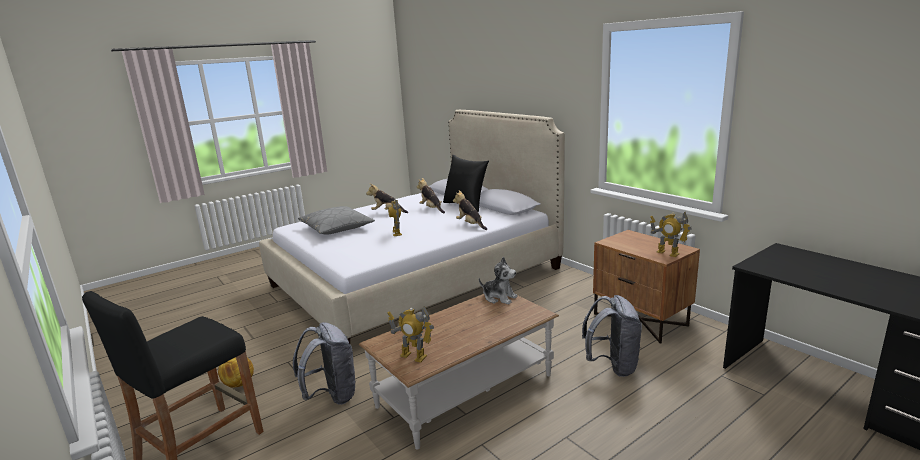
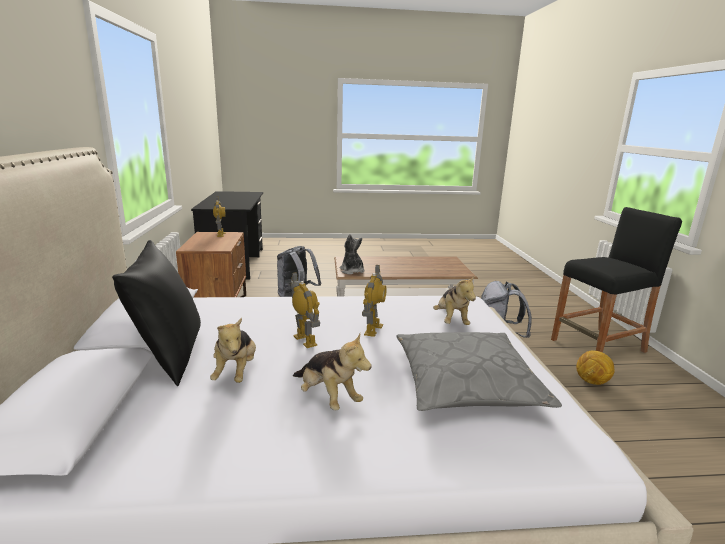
camera: 150 degrees left, 0 degrees up
(413, 356) = (446, 262): toy robot -> toy robot (305, 340)
(470, 225) = (262, 309): plush toy -> plush toy (451, 320)

